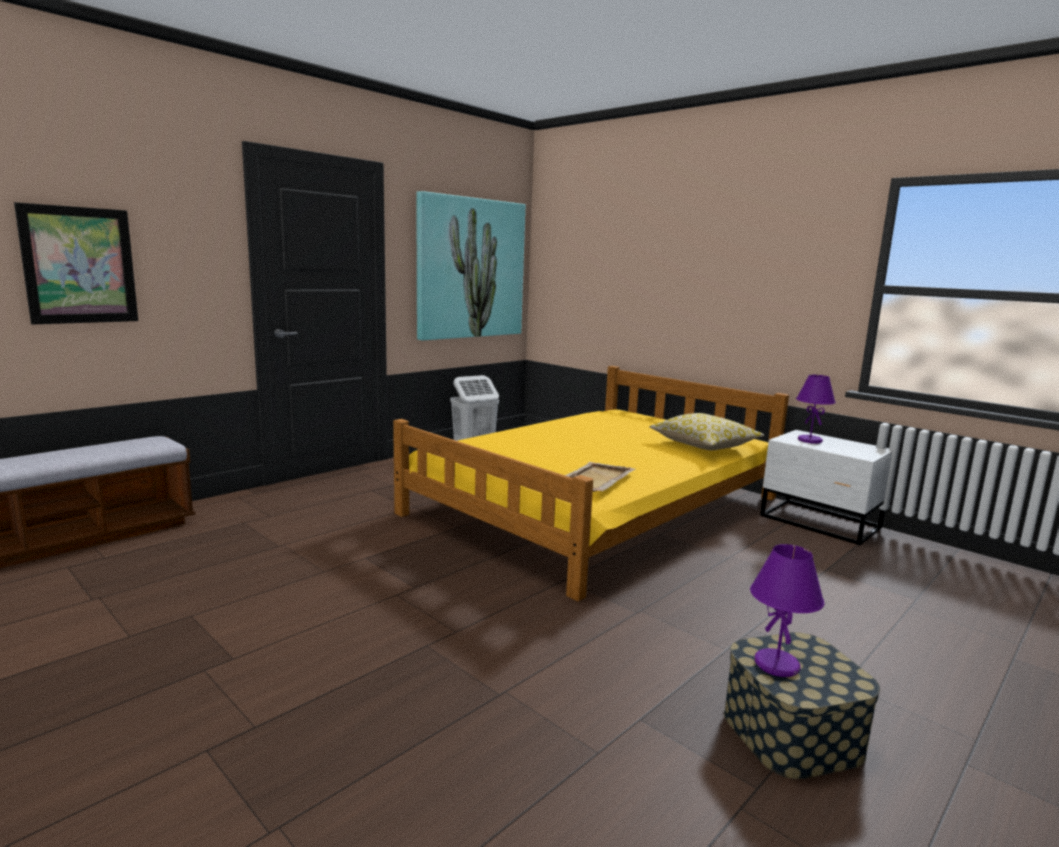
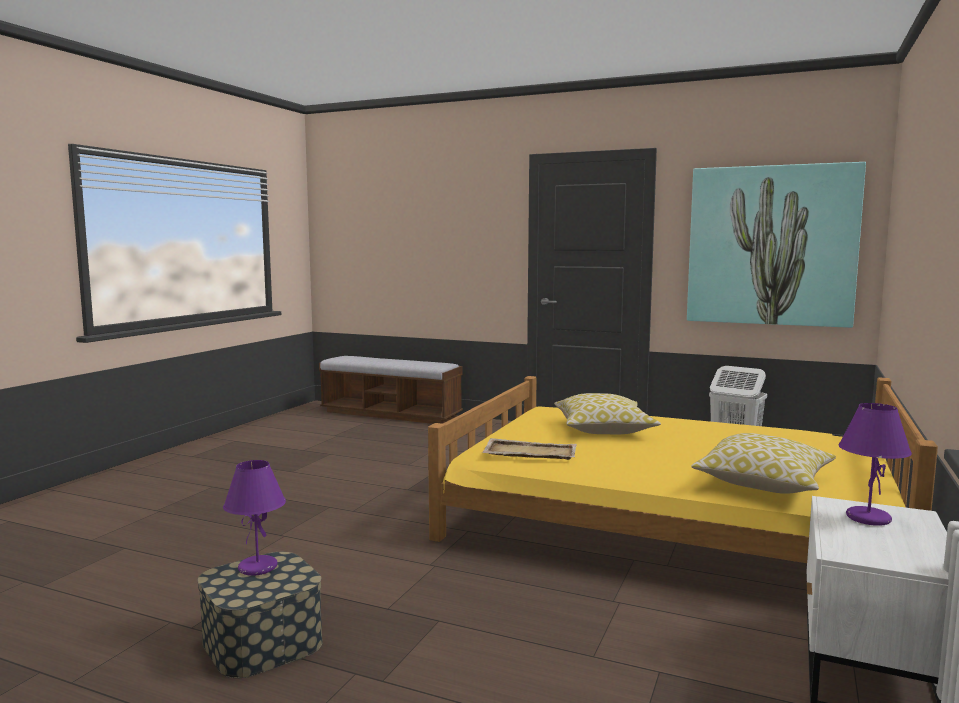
camera: 70 degrees right, 5 degrees down
(79, 265) = (427, 249): picture -> none
(541, 448) = (603, 429): none -> pillow

